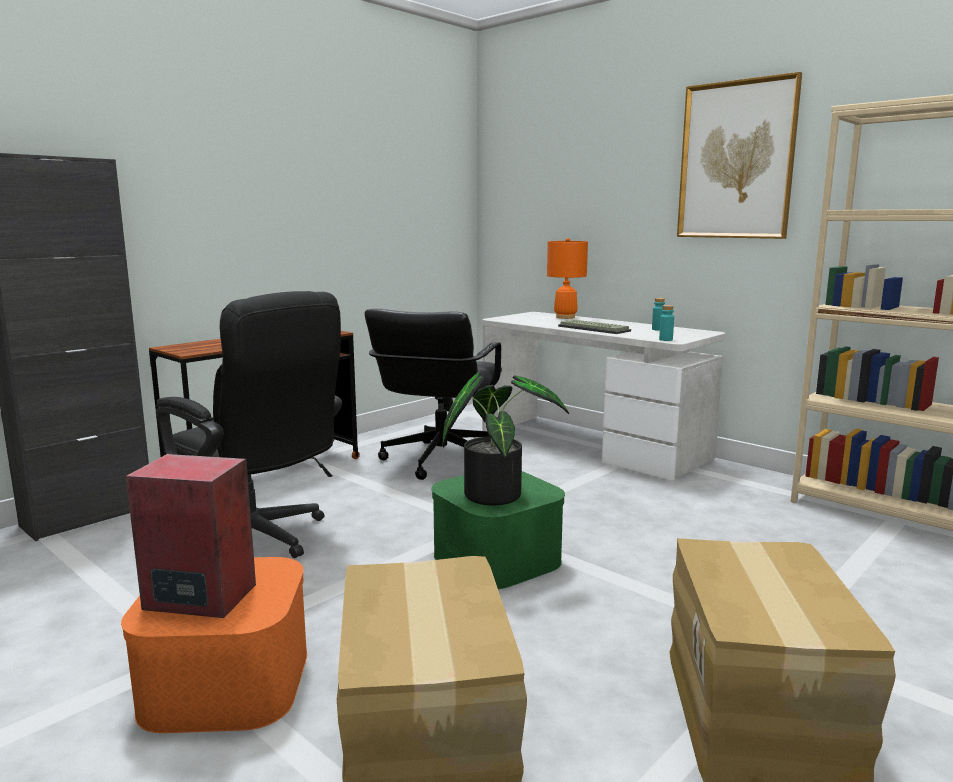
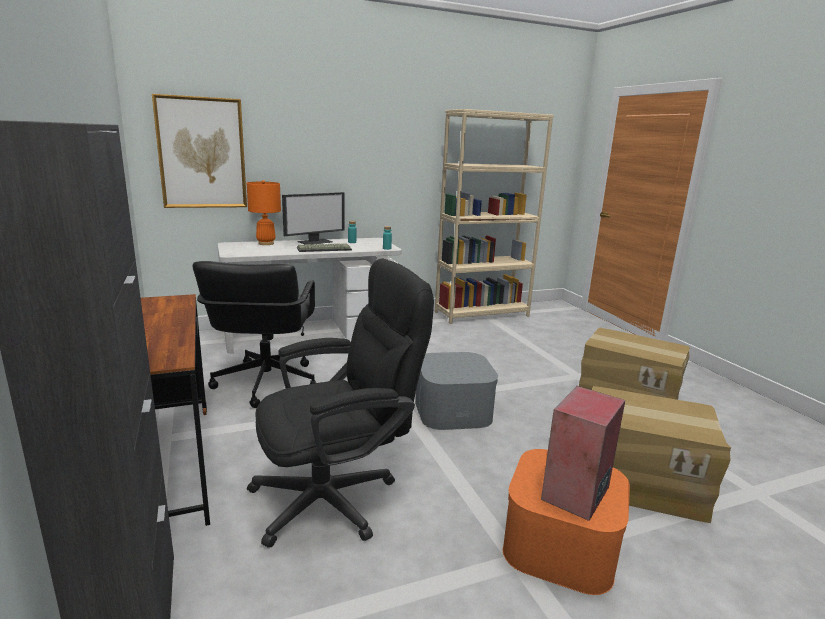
camera: 65 degrees left, 5 degrees up
(439, 460) = (265, 383): black office chair -> black office chair turned 45 degrees clockwise
(496, 493) = (461, 368): potted plant -> none
(497, 558) = (453, 410): green storage box -> grey storage box
(620, 323) = (315, 241): none -> monitor
(736, 160) = (378, 128): picture -> picture (202, 153)

